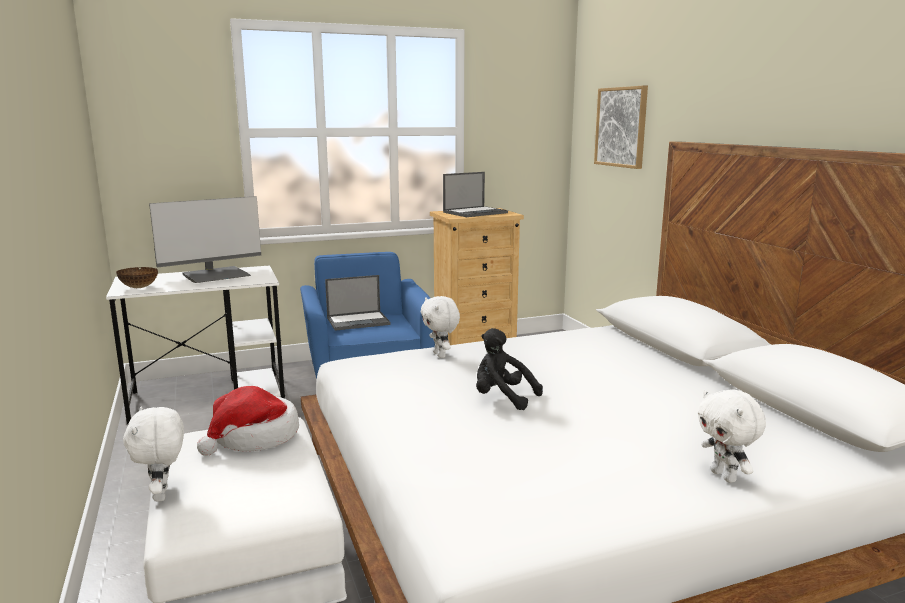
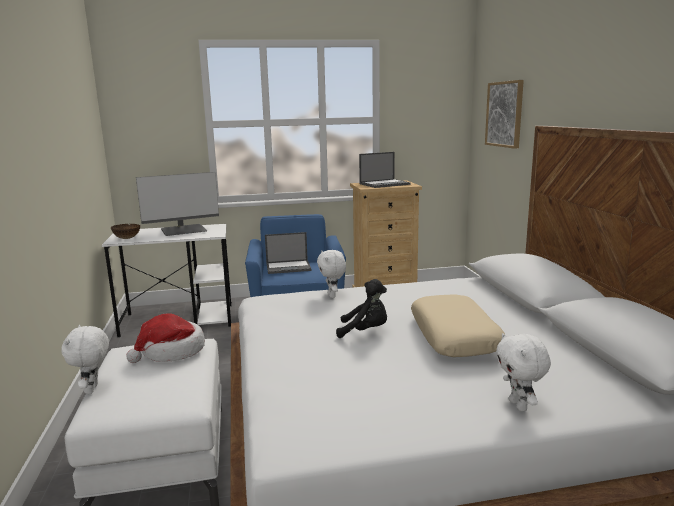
camera: 10 degrees right, 0 degrees up
(502, 398) = (365, 331): black plush toy -> black plush toy turned 150 degrees clockwise
(614, 398) = (454, 336): none -> beige pillow

